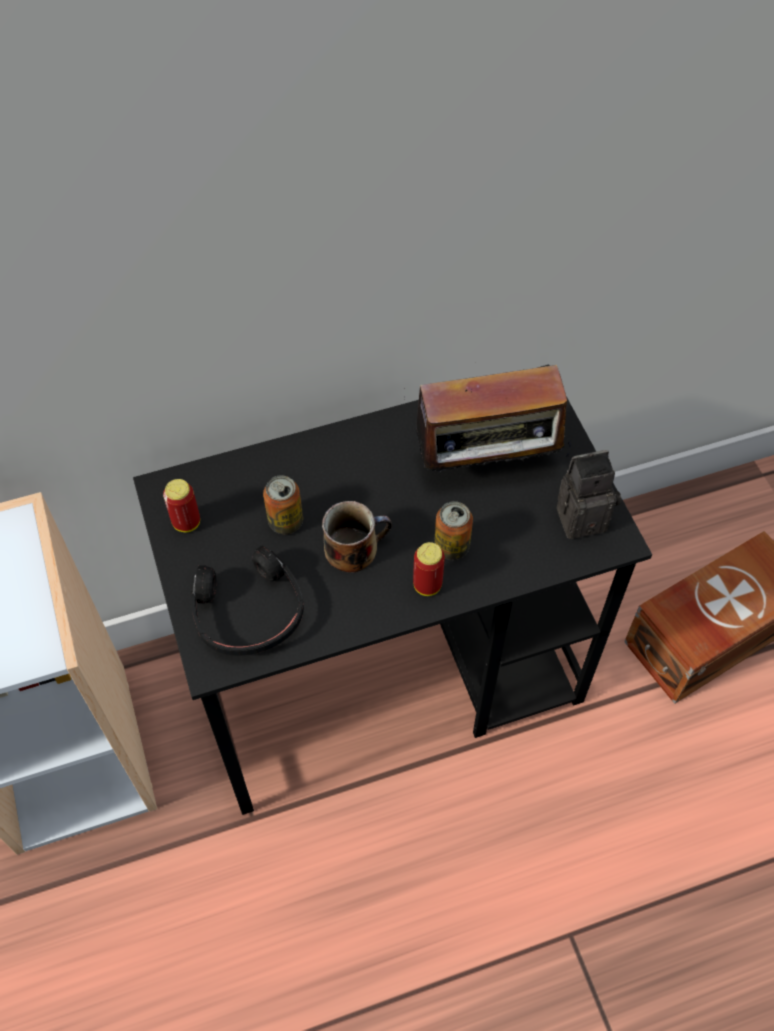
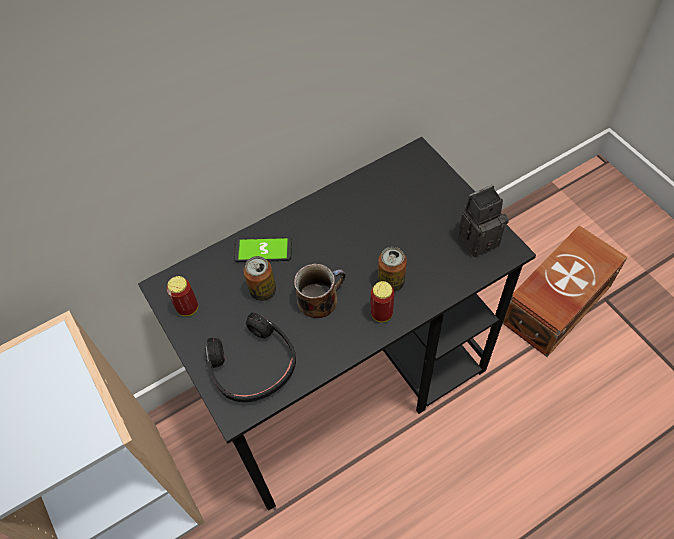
camera: 10 degrees left, 0 degrees up
(299, 470) = (263, 250): none -> phone
(487, 466) = (400, 217): radio -> none

